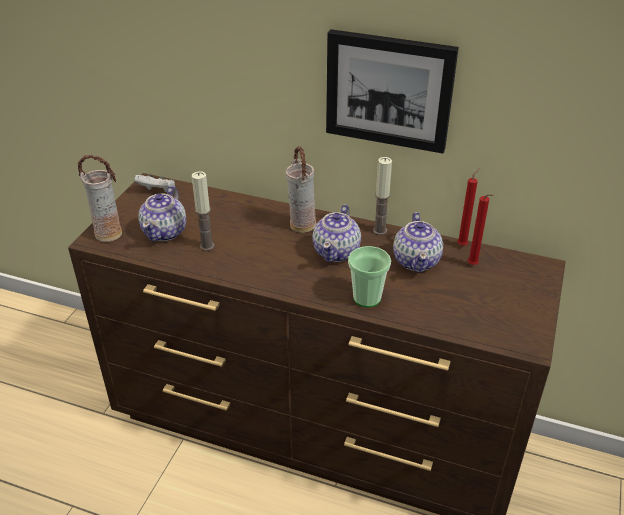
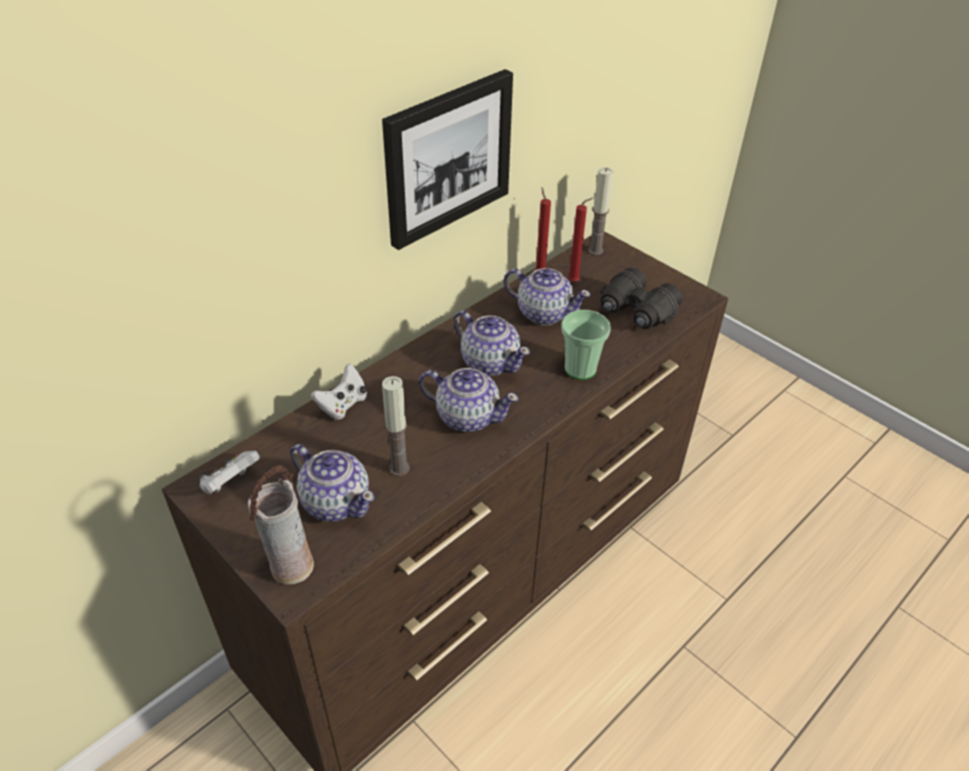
camera: 65 degrees left, 5 degrees up
(247, 206) = (343, 405): none -> white game controller
(273, 258) = (467, 416): none -> teapot
(301, 225) = (421, 372): vase -> none
(380, 230) = (476, 318): candle -> candle (595, 250)
(467, 310) = (636, 312): none -> black binoculars

